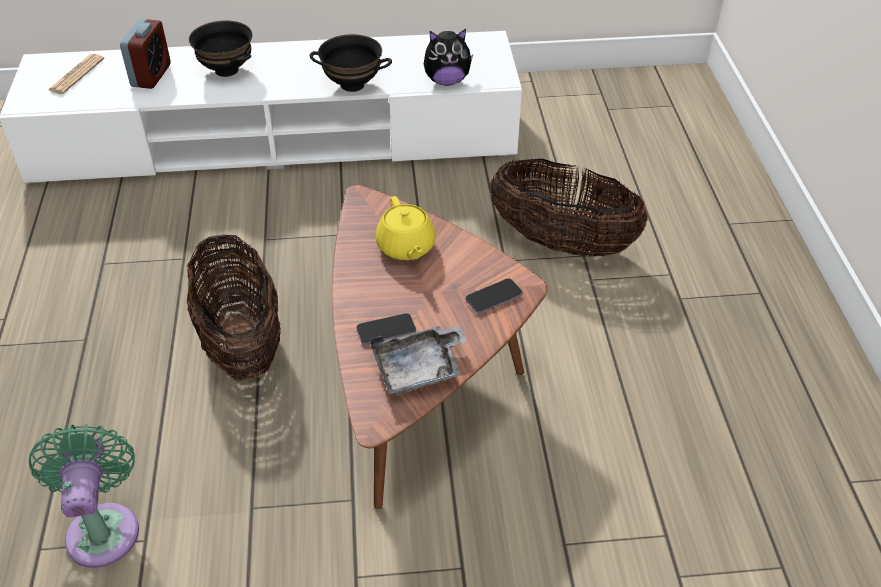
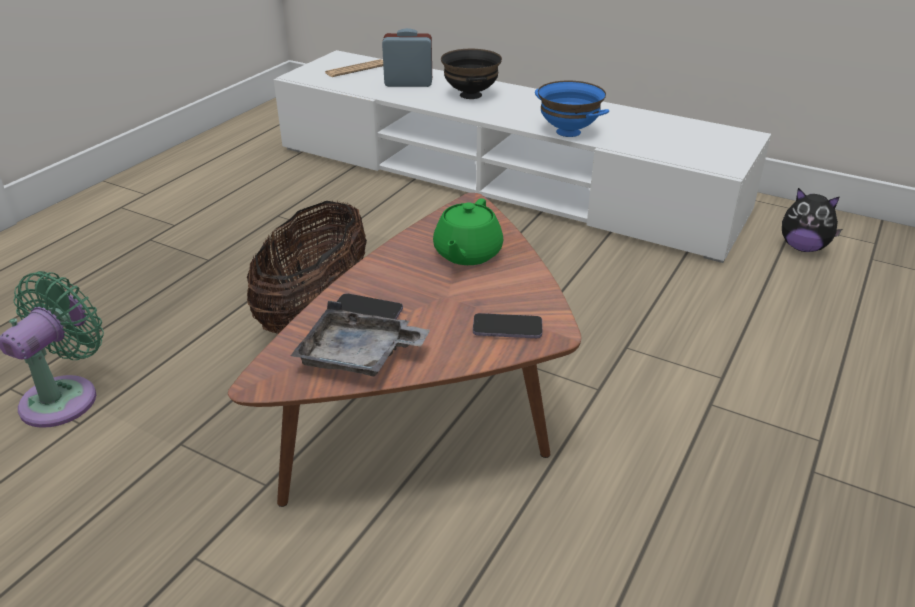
camera: 35 degrees right, 10 degrees down
(151, 75) = (408, 83): alarm clock -> alarm clock turned 135 degrees counterclockwise
(352, 85) = (567, 132): black bowl -> blue bowl
(406, 247) = (467, 254): yellow teapot -> green teapot
(447, 81) = (665, 153): plush toy -> plush toy (803, 247)
(562, 242) = (706, 356): basket -> none

